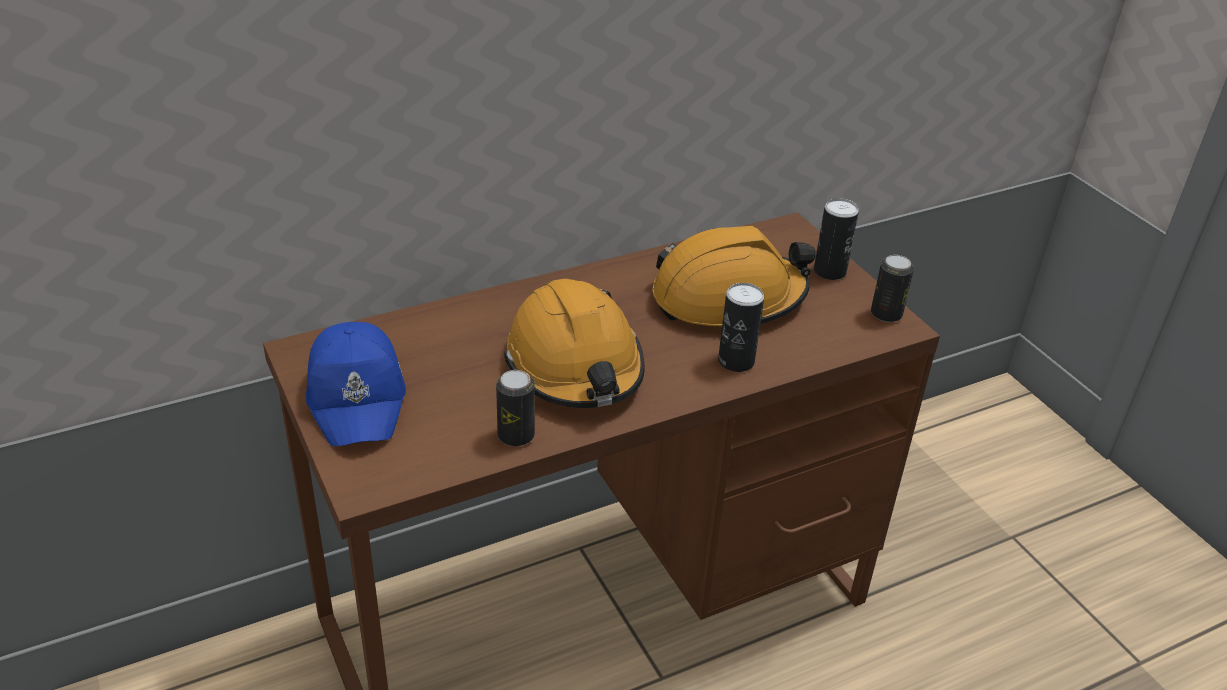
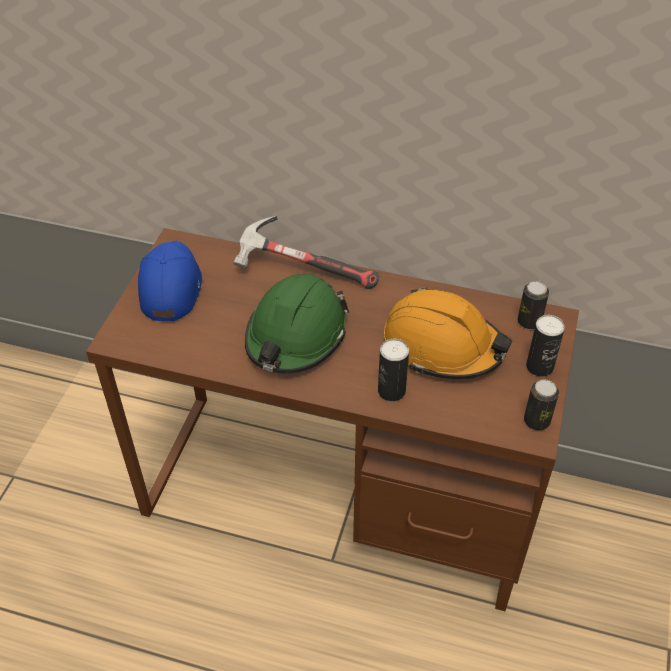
camera: 45 degrees right, 10 degrees up
(358, 396) = (169, 286): blue cap -> blue cap turned 150 degrees clockwise
(498, 303) = (304, 270): none -> hammer
(516, 435) = (215, 358): can -> can (529, 321)
(575, 366) = (296, 336): orange hard hat -> green hard hat

